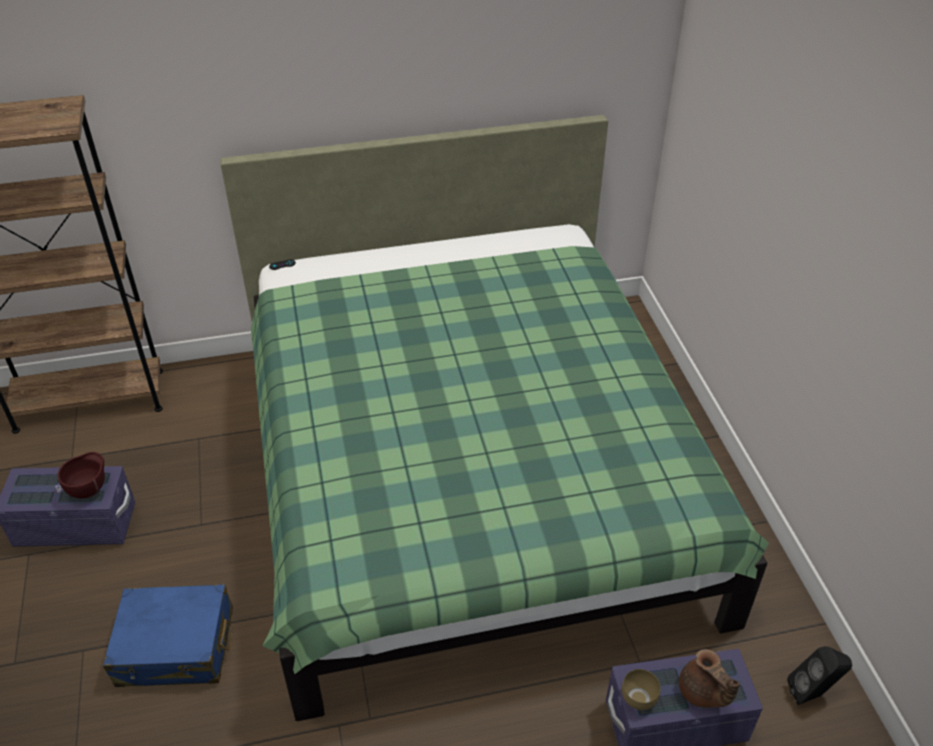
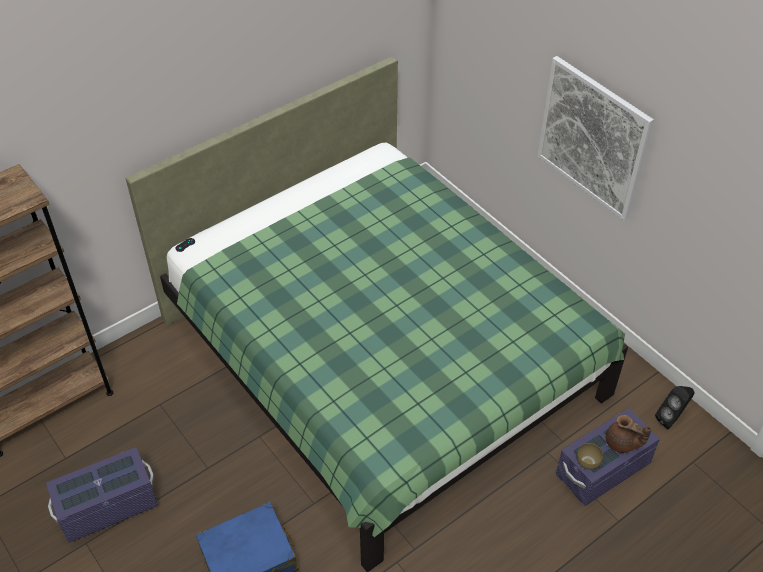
camera: 25 degrees left, 5 degrees up
(90, 489) = (124, 474): brown bowl -> none
(804, 257) = (593, 138): none -> picture

